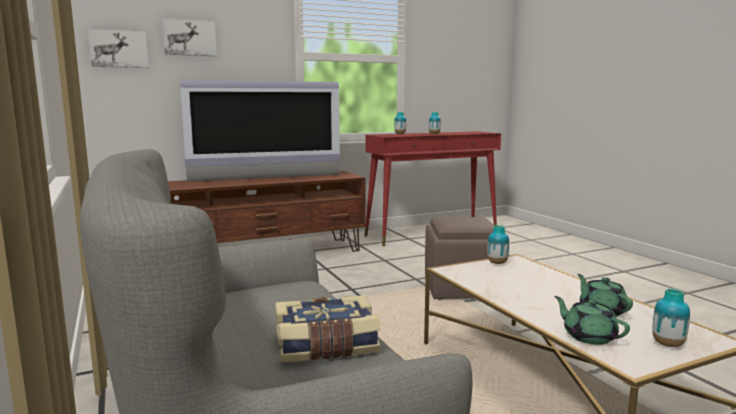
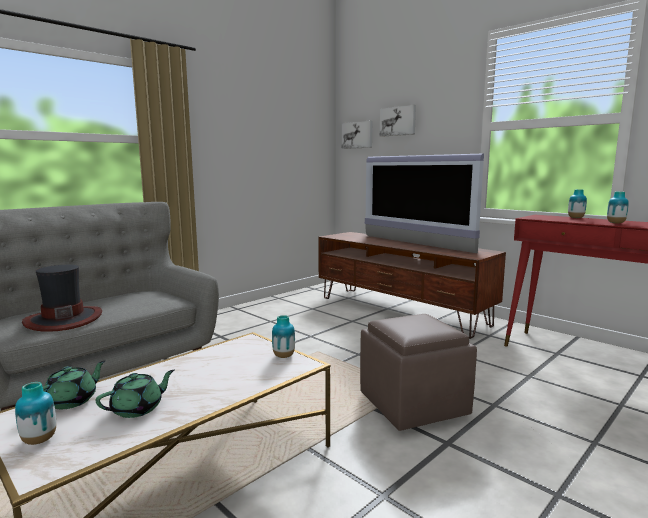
camera: 70 degrees right, 0 degrees up
(326, 346) = (63, 319): book -> hat

